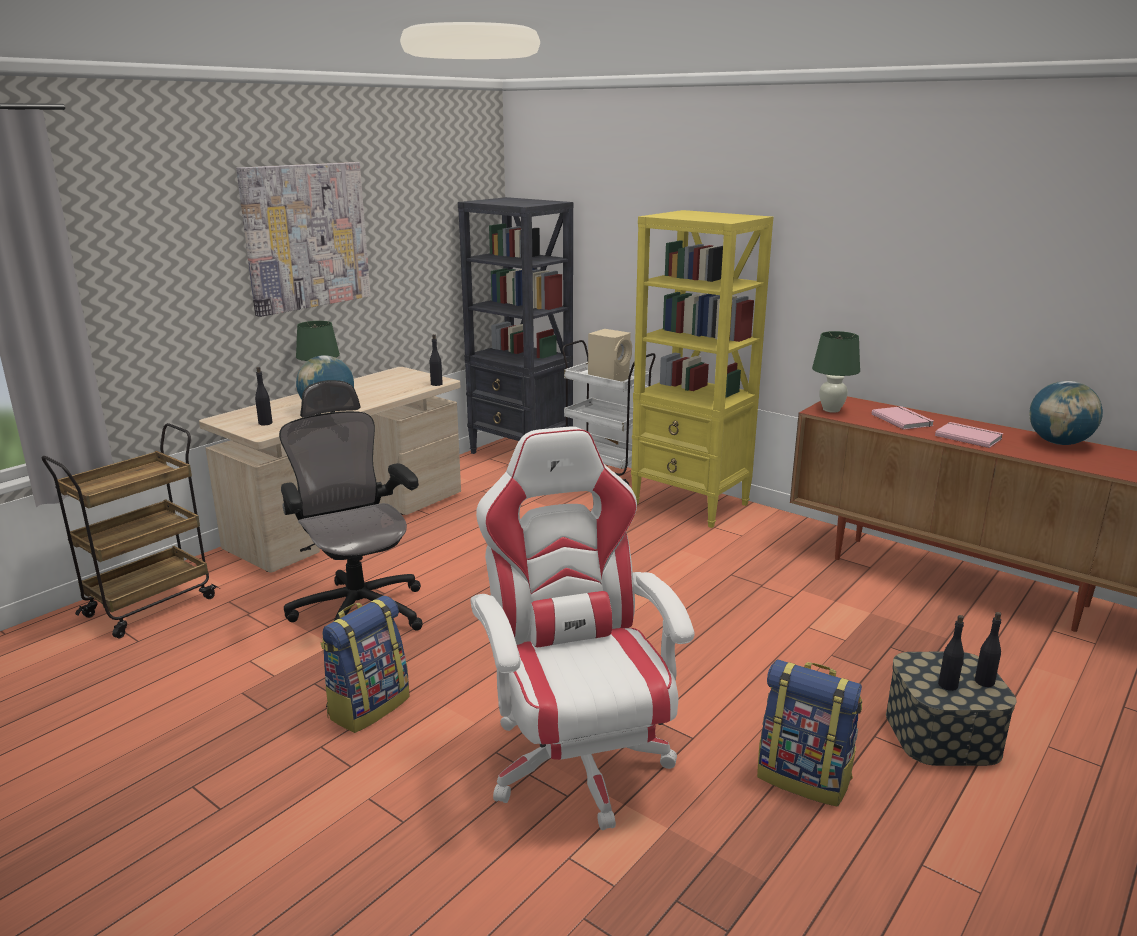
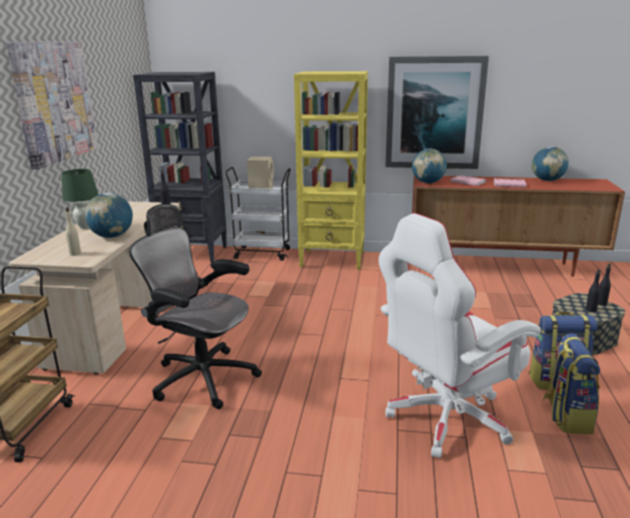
camera: 30 degrees left, 0 degrees up
(265, 423) = (75, 253): black bottle -> beige bottle
(368, 706) = (286, 434): backpack -> backpack (566, 416)
(578, 762) = (448, 417): white office chair -> white office chair turned 75 degrees counterclockwise
(831, 410) = (428, 182): green table lamp -> globe
(875, 295) = (434, 113): none -> picture

